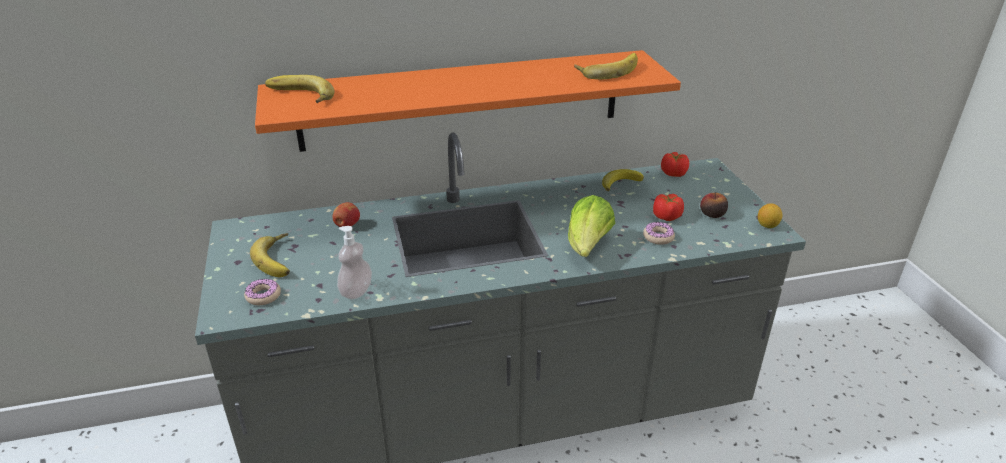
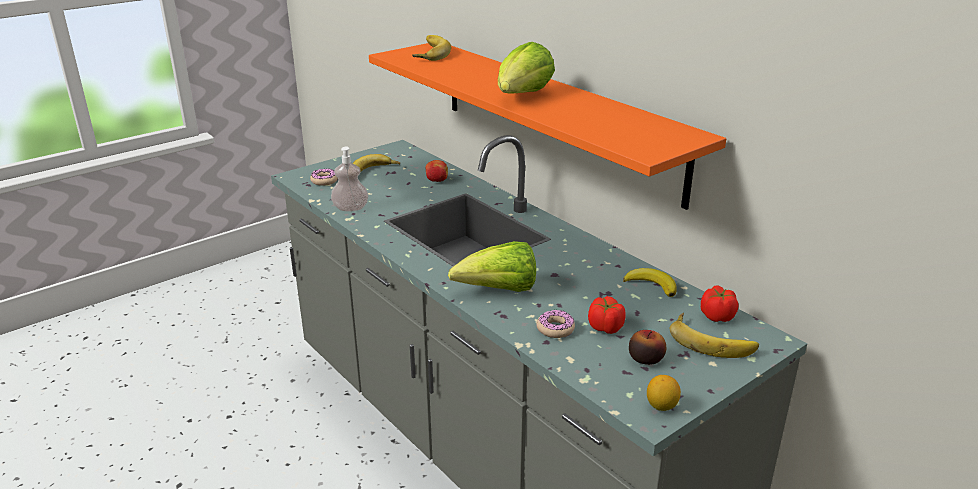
camera: 65 degrees right, 5 degrees down
(490, 86) = (522, 96): none -> lettuce
(607, 69) = (633, 130): banana -> banana (712, 340)

